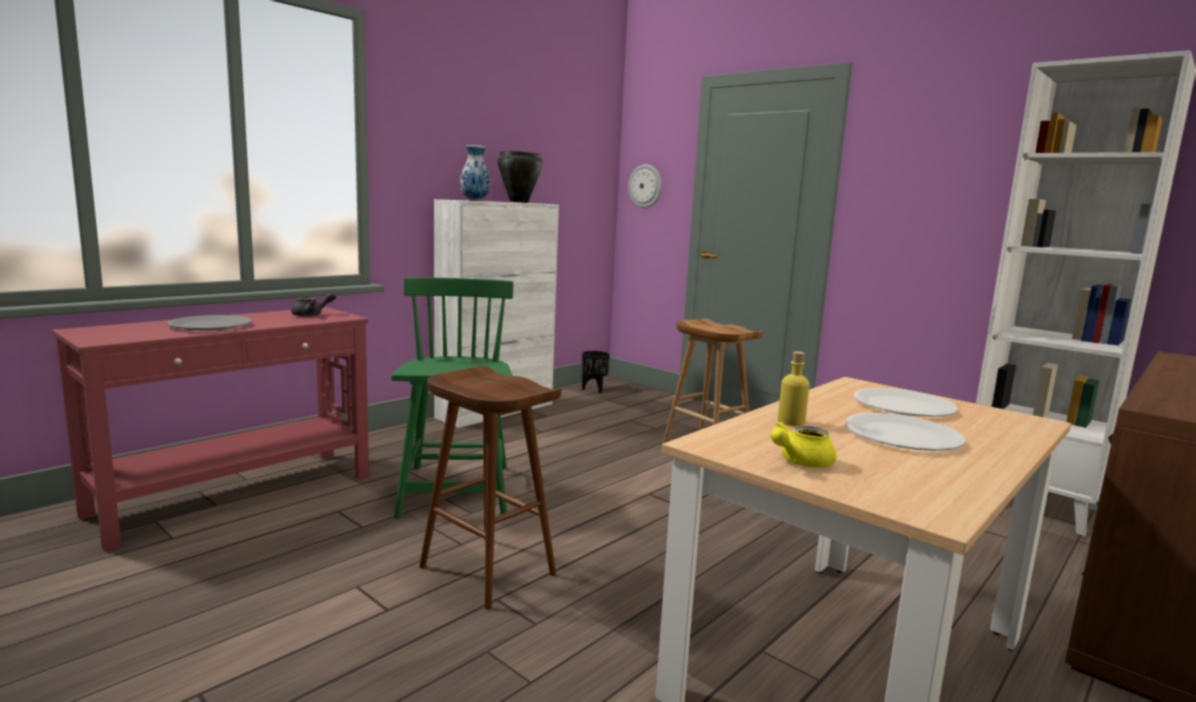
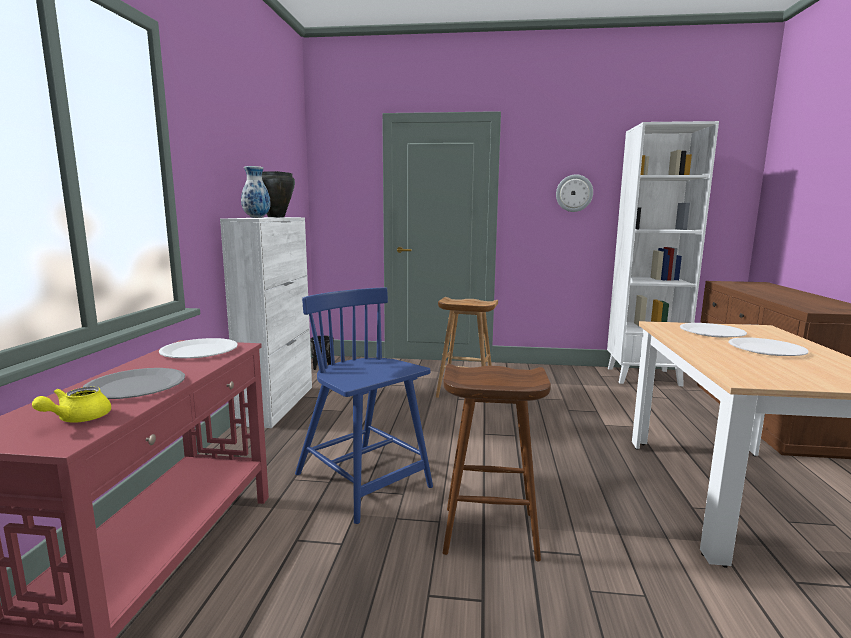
camera: 35 degrees left, 0 degrees up
(312, 315) = (199, 351): grey teapot -> white plate
(456, 492) = (363, 482): green chair -> blue chair
(645, 186) = (337, 199): wall clock -> wall clock (574, 193)
(791, 422) = (718, 355): yellow bottle -> none
(799, 462) = (798, 377): yellow teapot -> yellow teapot (77, 419)

